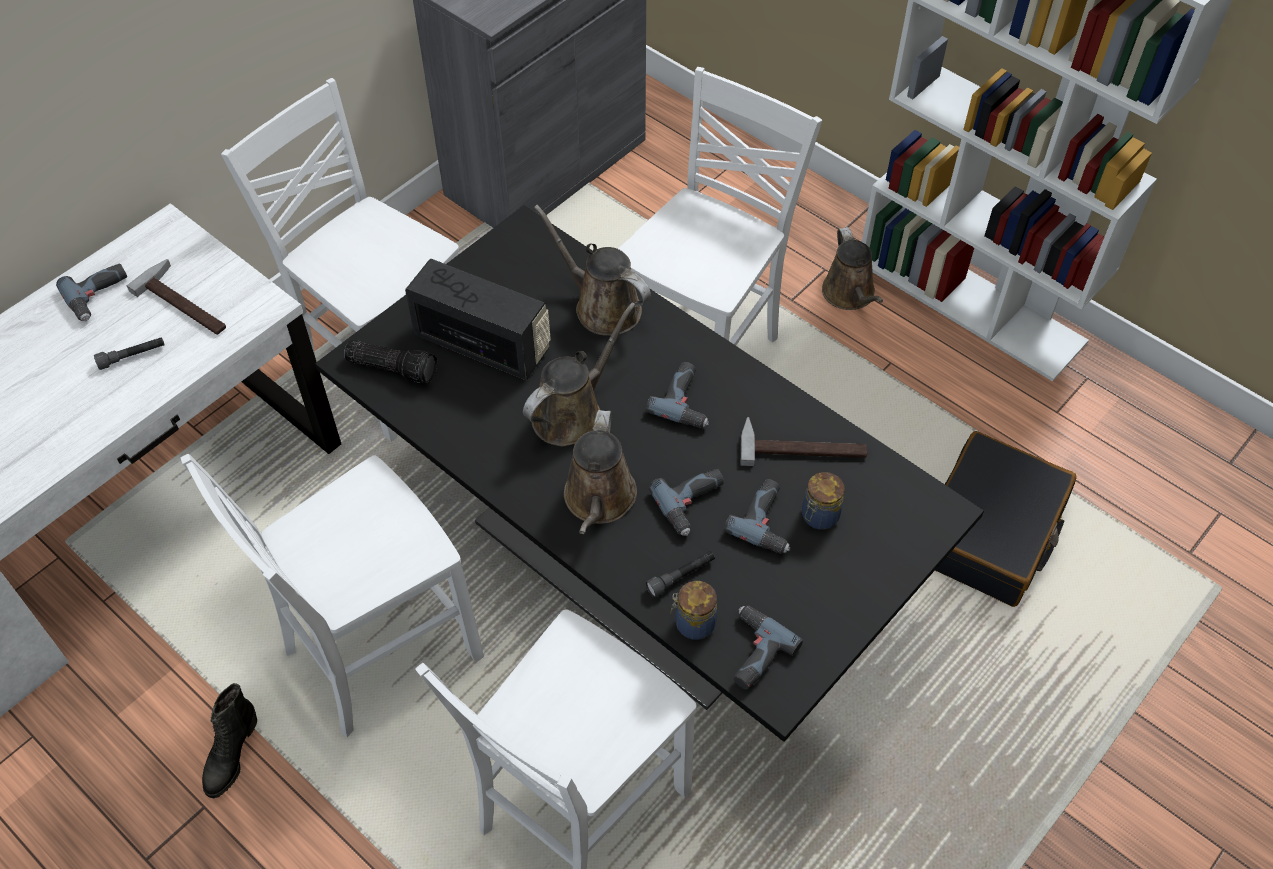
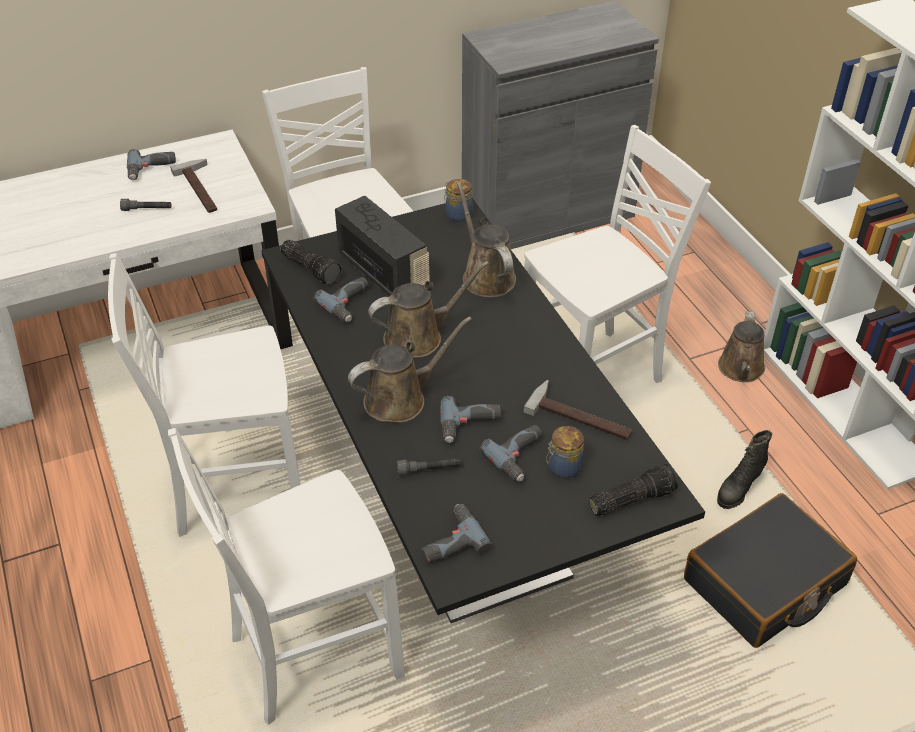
camera: 25 degrees right, 10 degrees down
(231, 756) = (97, 518): black boot -> black boot (738, 488)
(599, 500) = (400, 399): brown watering can -> brown watering can turned 150 degrees counterclockwise
(687, 400) = (510, 356): power drill -> power drill (350, 304)
(693, 623) = (417, 504): jar -> jar (457, 214)
(906, 525) = (631, 498): none -> flashlight

